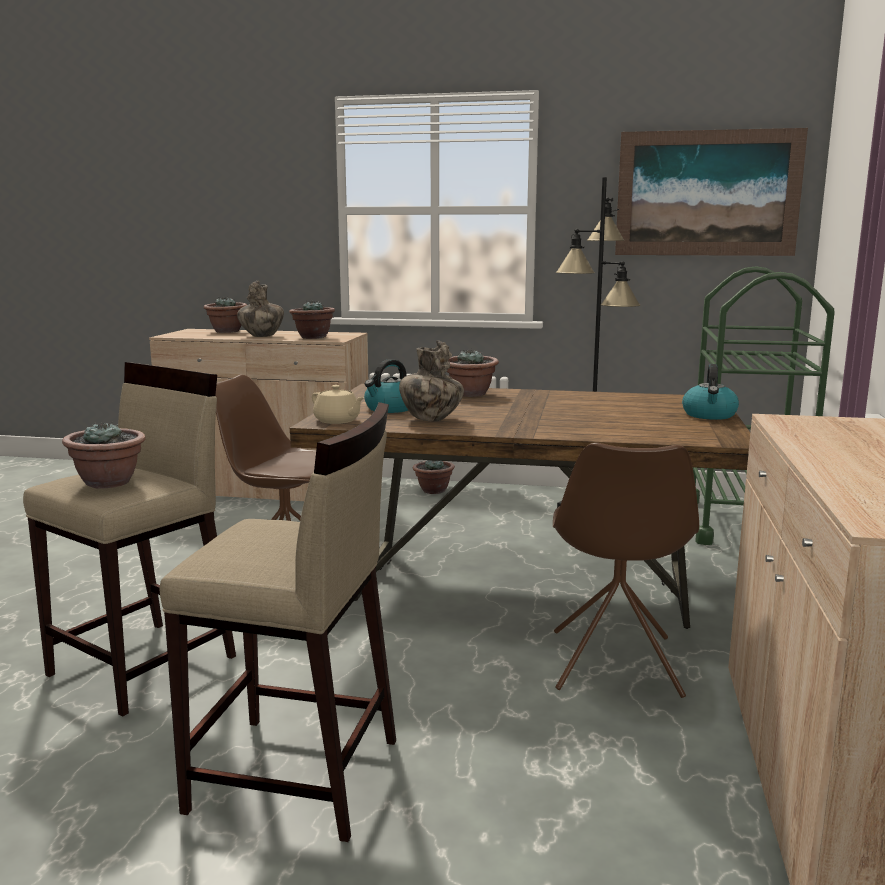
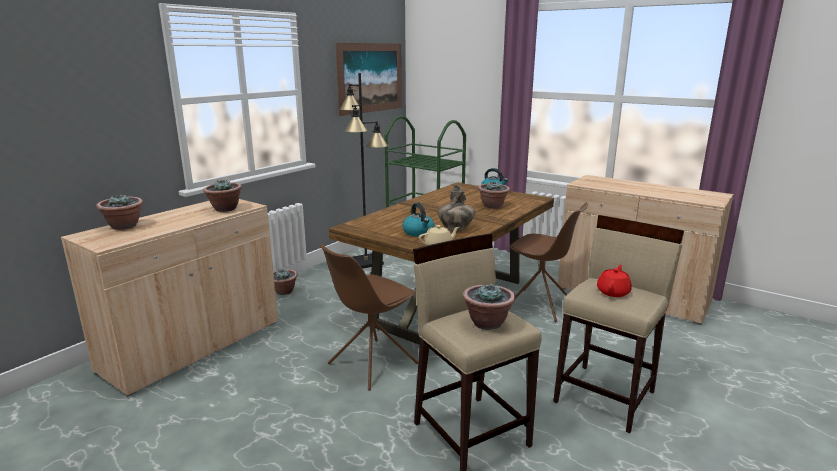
camera: 65 degrees left, 5 degrees up
(262, 336) = (185, 220): vase -> none
(269, 539) = (613, 292): none -> red teapot
(470, 394) = (399, 213): potted plant -> potted plant (493, 206)

